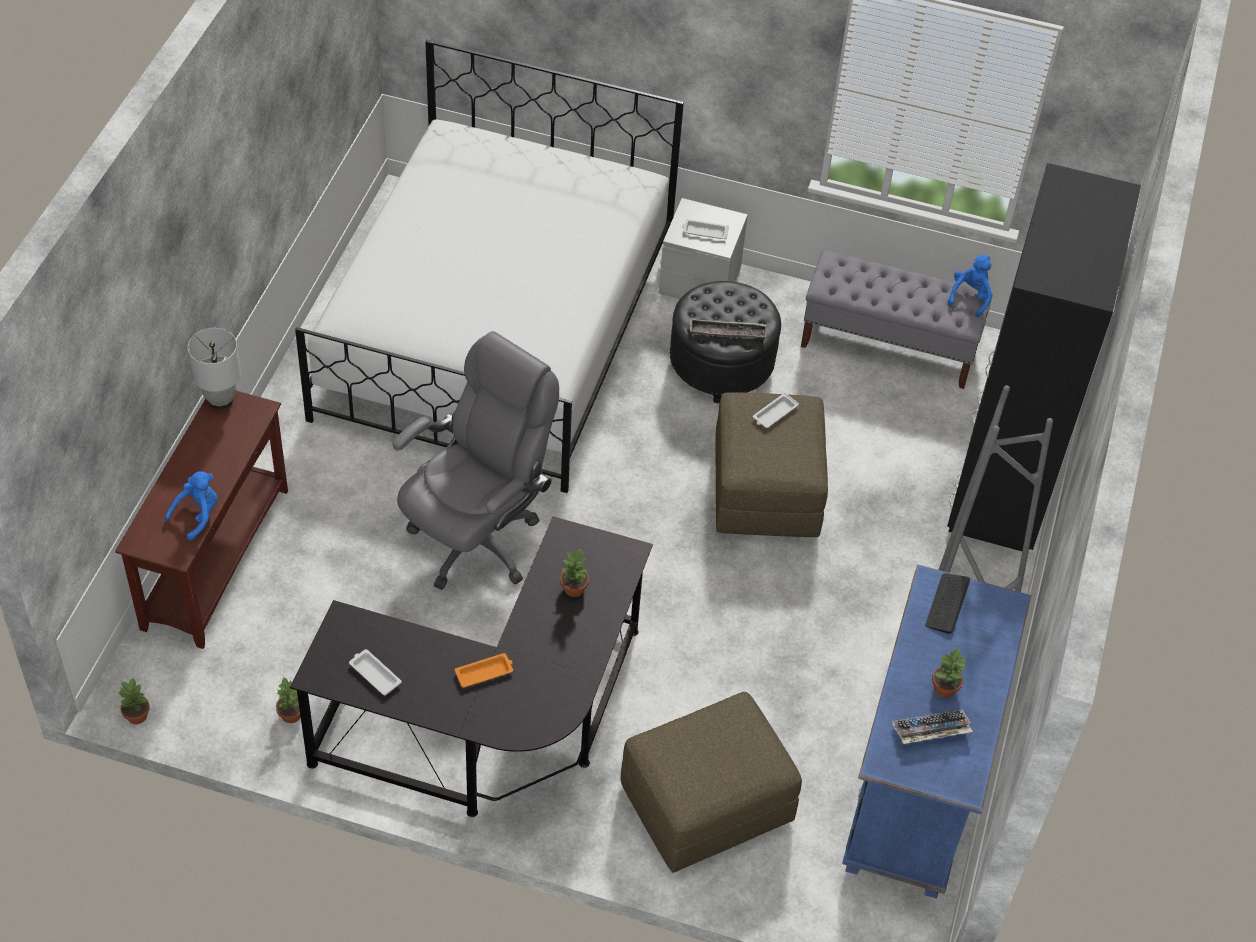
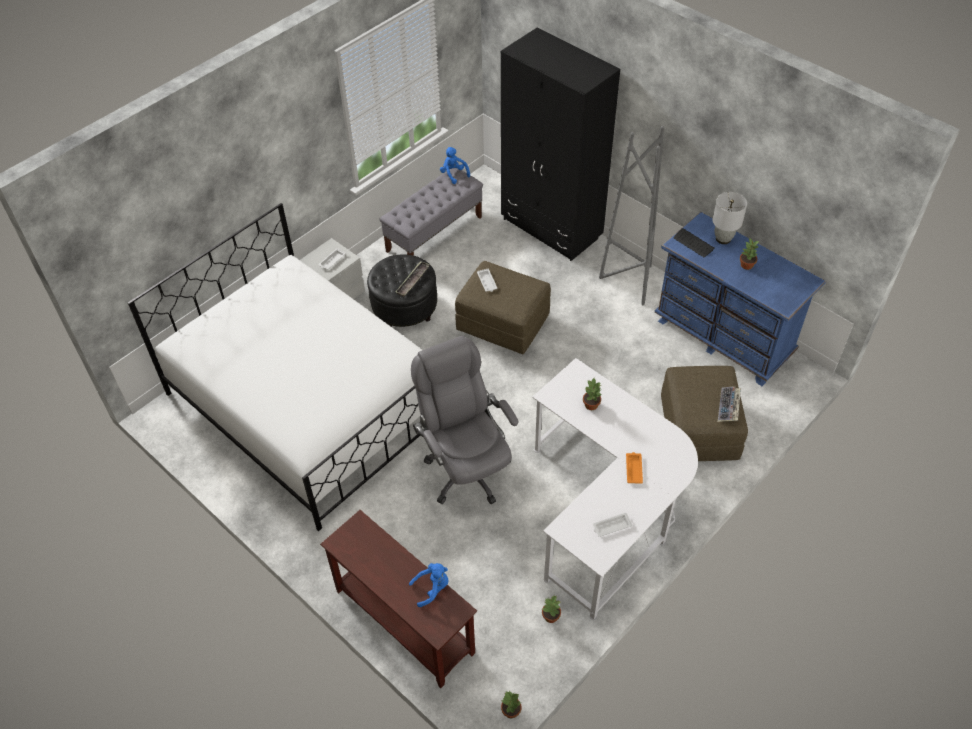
camera: 60 degrees left, 0 degrees up
(198, 515) = (432, 588): blue plush toy -> blue plush toy turned 90 degrees clockwise
(220, 399) = (336, 543): white table lamp -> white table lamp (723, 239)
(495, 727) = (607, 509): black desk -> white desk
(930, 732) = (771, 281): keyboard -> keyboard (728, 407)

